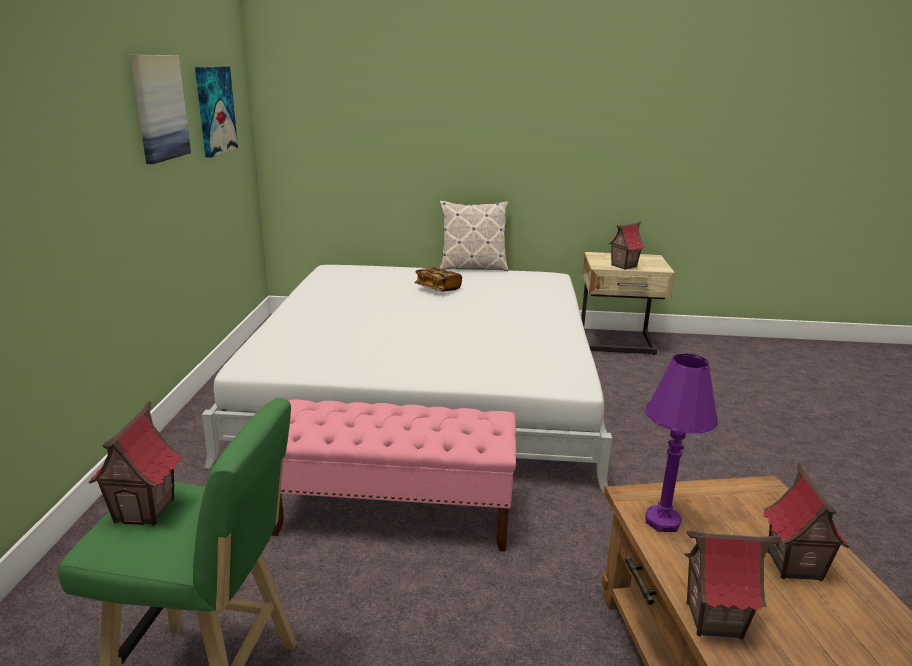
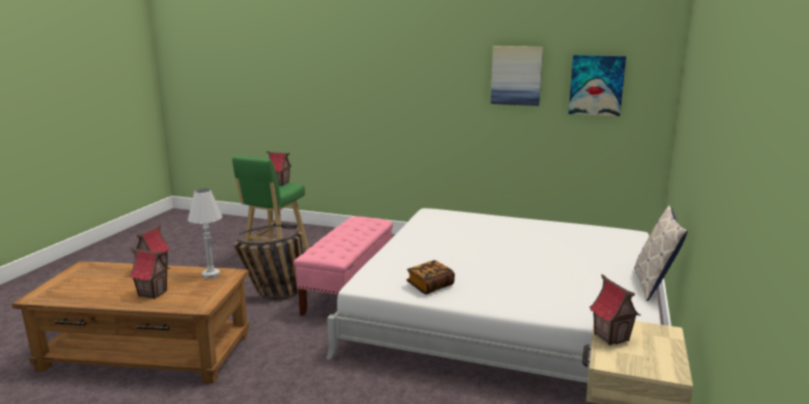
camera: 105 degrees right, 5 degrees down
(438, 288) = (572, 262): book -> book (430, 286)
(441, 613) = (273, 295): none -> basket
(663, 521) = (211, 275): purple table lamp -> white table lamp

